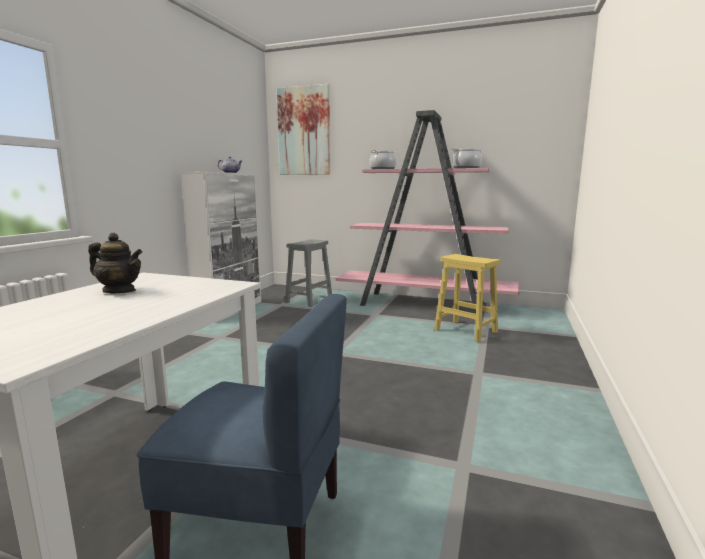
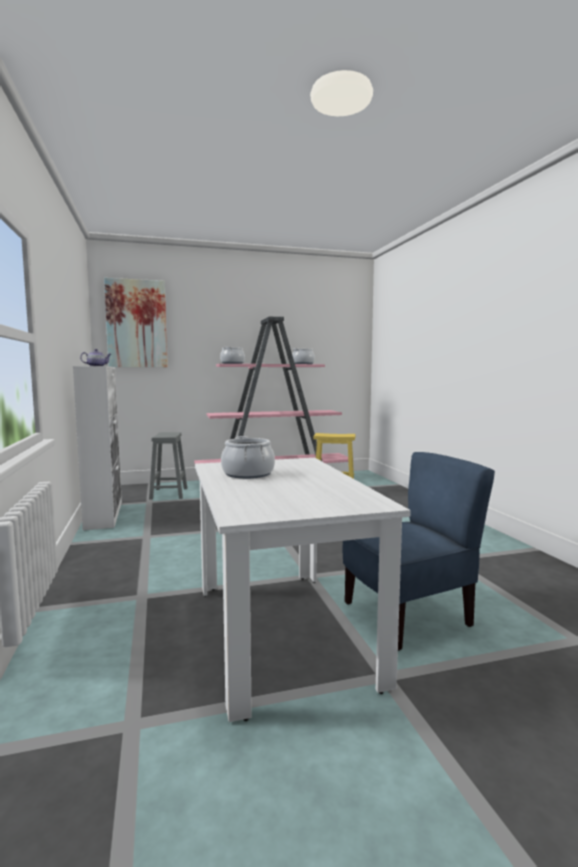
camera: 35 degrees left, 5 degrees down
(119, 291) = (248, 474): teapot -> cooking pot

